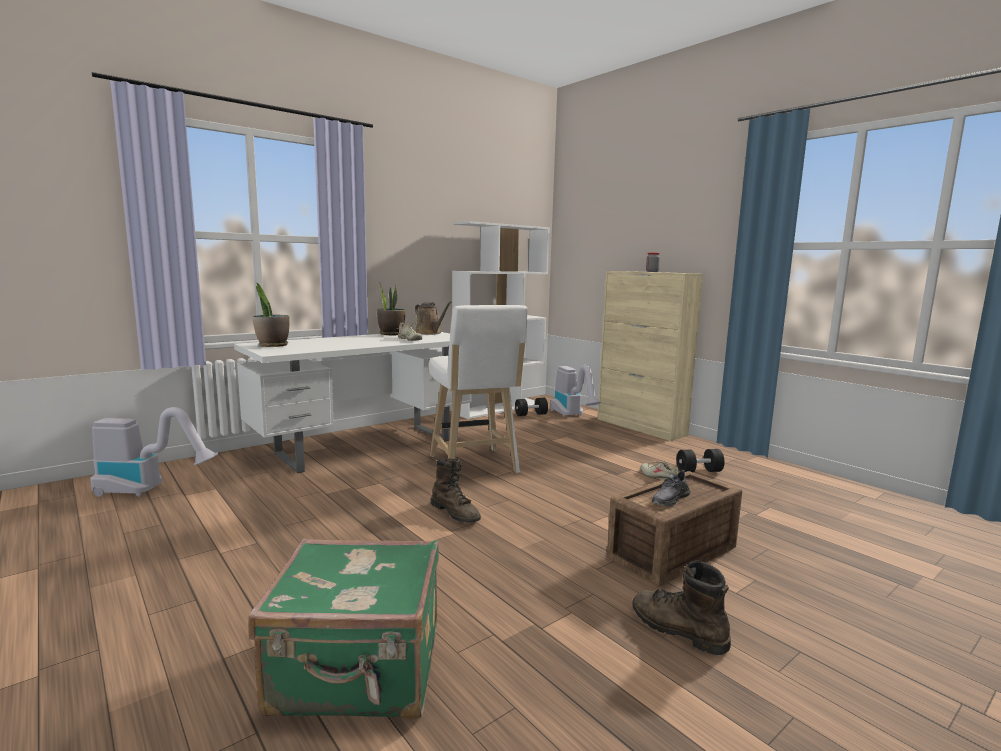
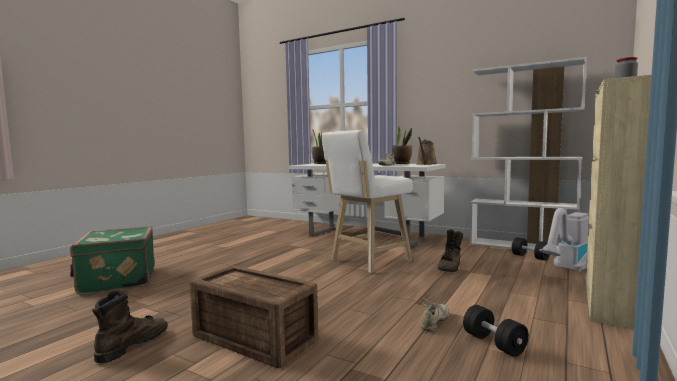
camera: 70 degrees right, 5 degrees down
(150, 490) = (269, 226): vacuum cleaner -> none
(456, 513) = (282, 269): brown boot -> brown boot (450, 267)
(670, 499) = (242, 282): grey shoe -> none

